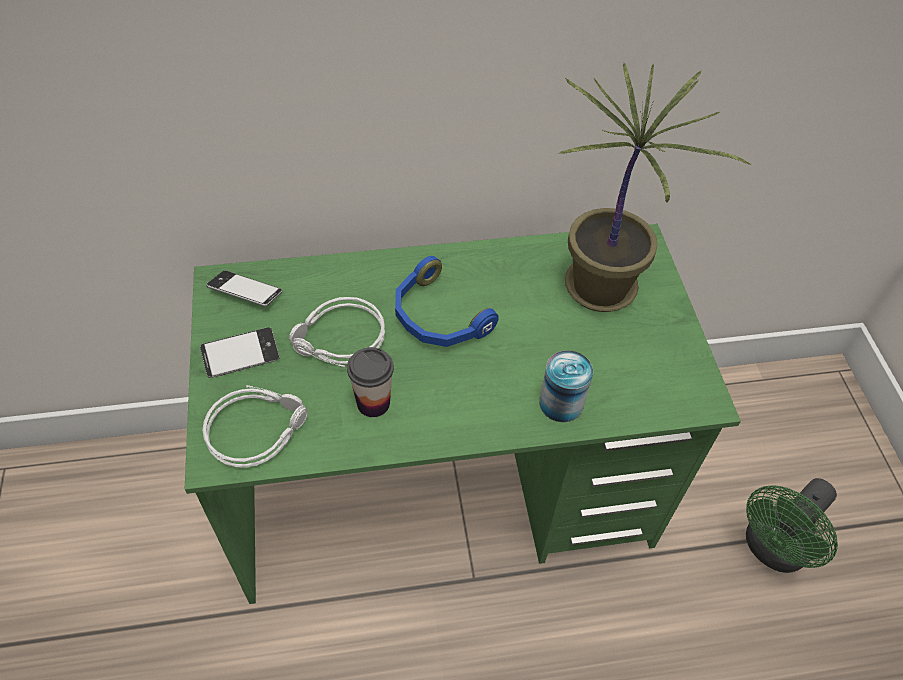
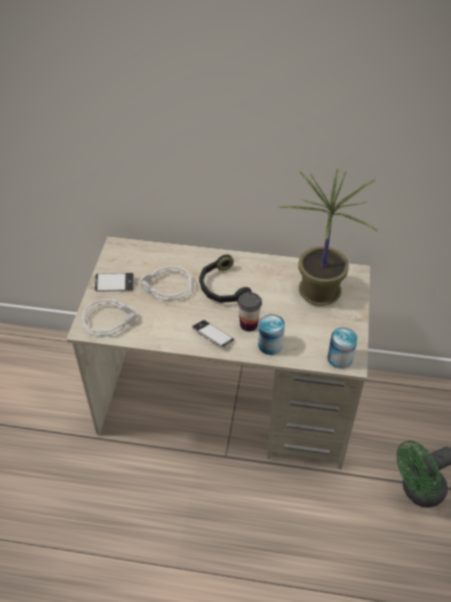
camera: 20 degrees right, 5 degrees down
(245, 292) = (128, 254): phone -> phone (213, 336)
(373, 403) = (171, 322): cup -> cup (248, 324)
(437, 317) = (222, 288): blue headphones -> black headphones
(444, 490) = (226, 404): green desk -> beige desk
(684, 397) = (340, 358): none -> can

